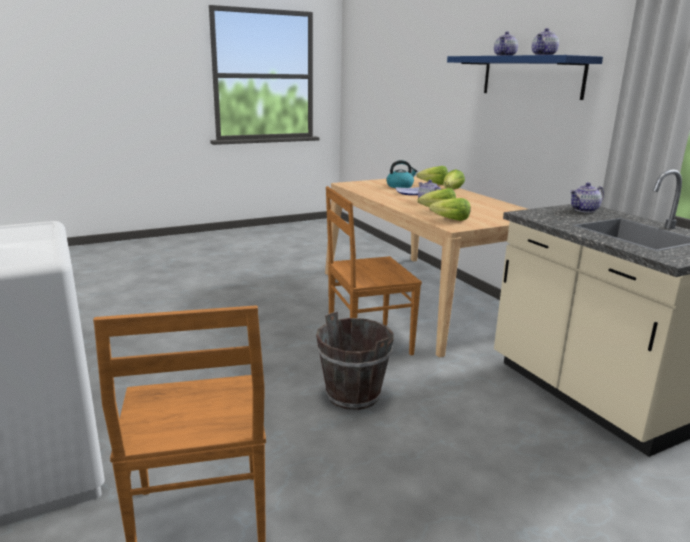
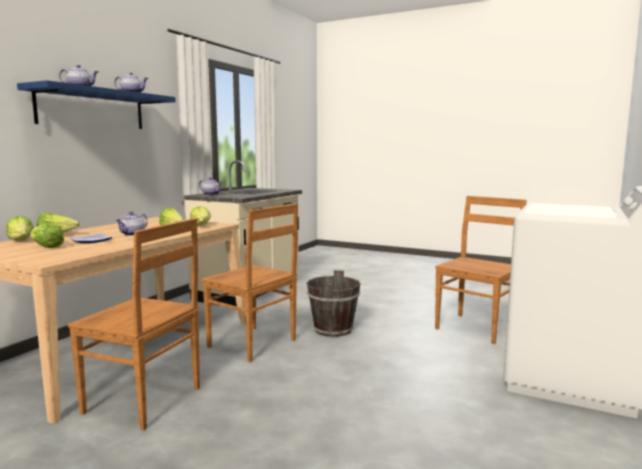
camera: 125 degrees left, 10 degrees down
(317, 292) = (145, 401): none -> brown chair
(400, 186) = (46, 247): kettle -> lettuce

